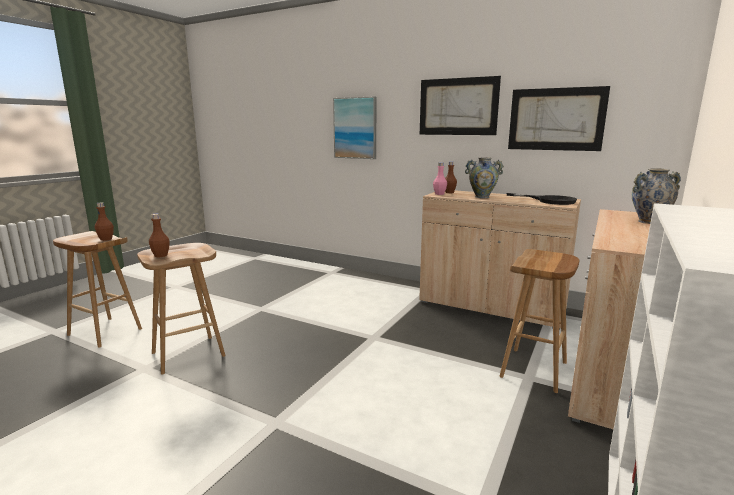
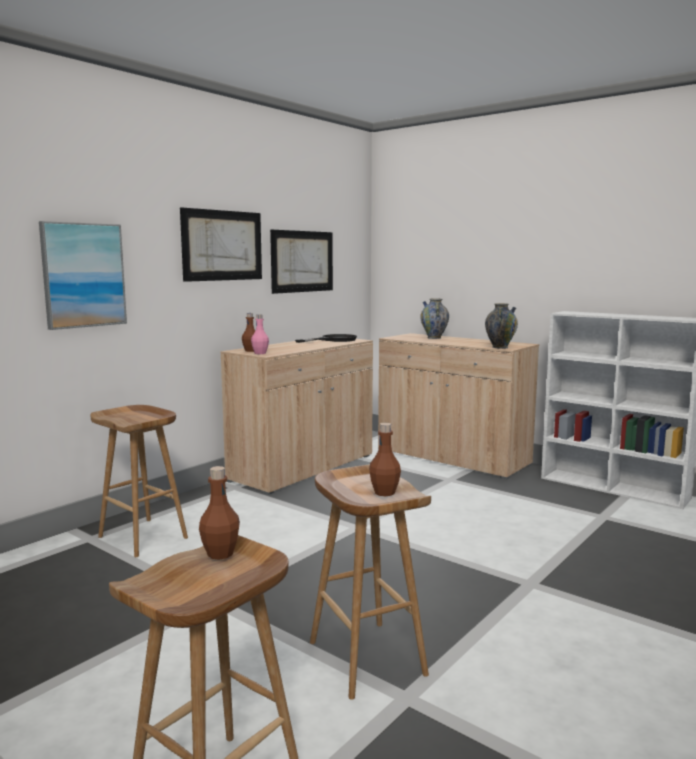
camera: 80 degrees left, 5 degrees down
(482, 197) = (295, 347): vase -> vase (500, 347)
(534, 370) = (438, 476): brown stool -> brown stool (144, 537)

